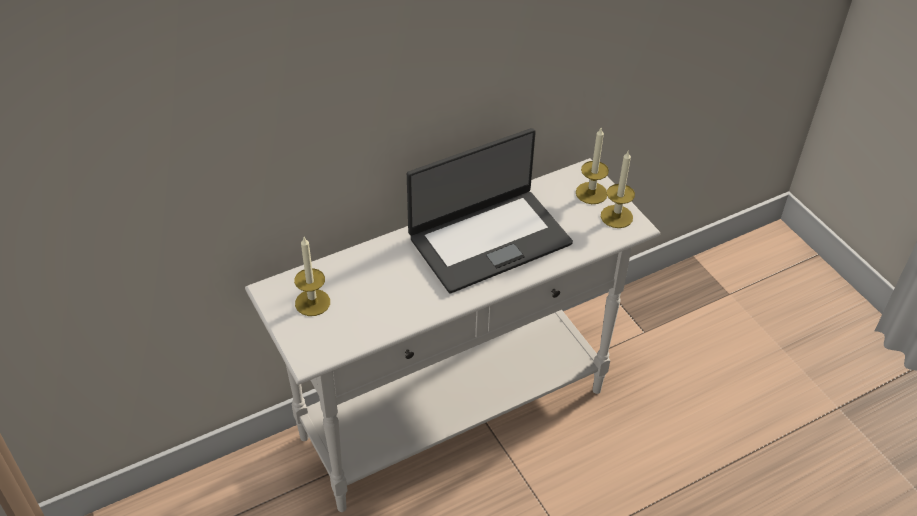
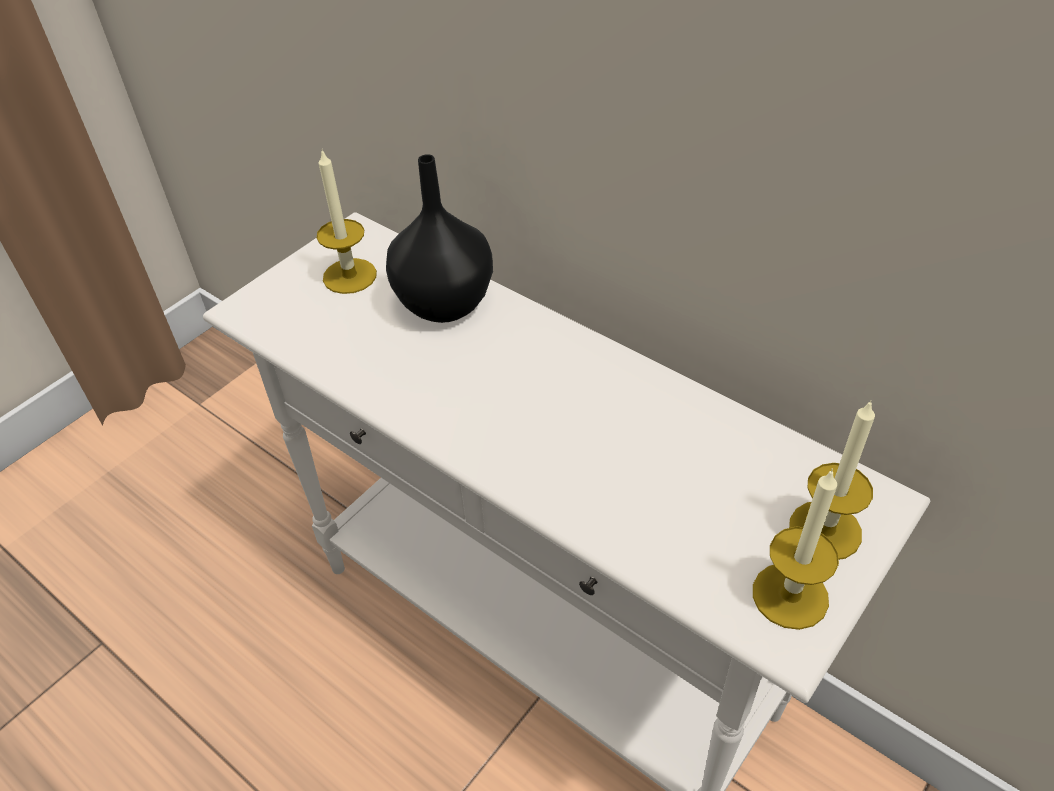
camera: 70 degrees right, 0 degrees up
(369, 268) = (445, 305): none -> black vase
(488, 239) = (591, 418): laptop -> none

